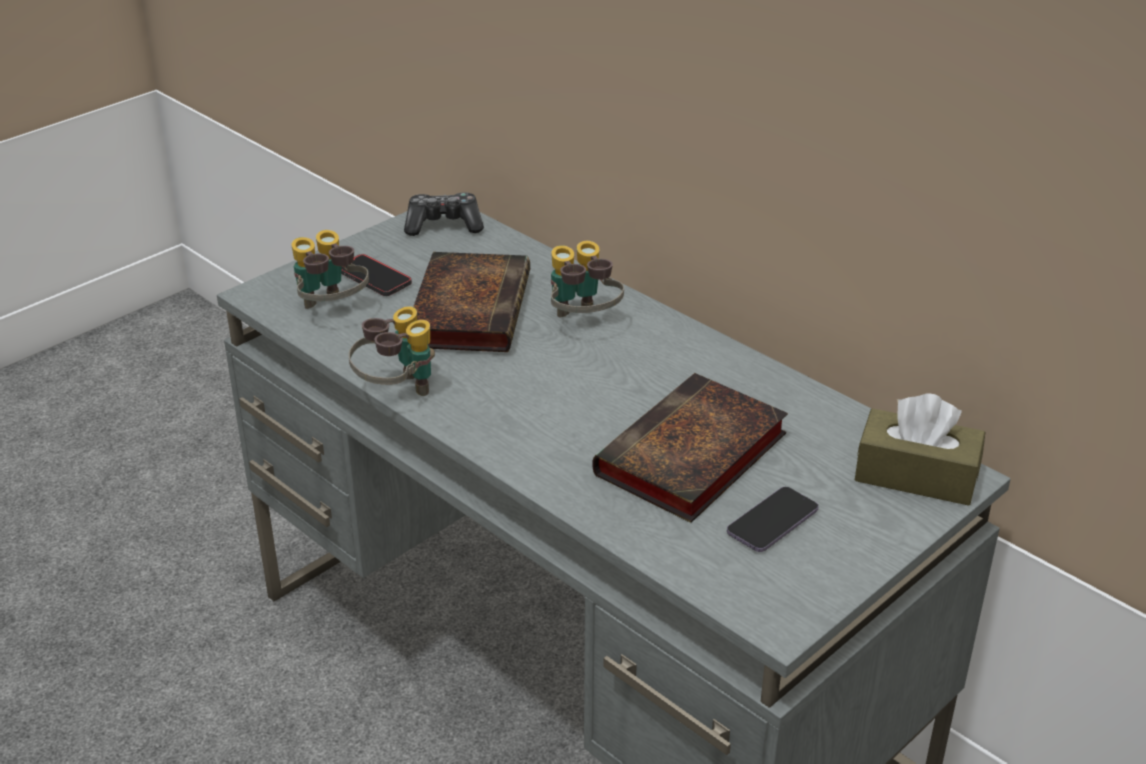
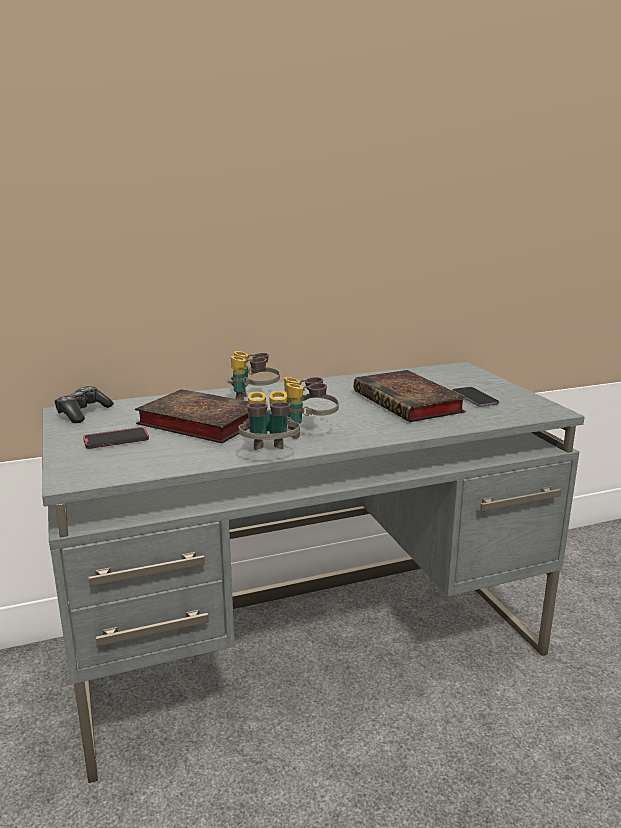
camera: 65 degrees left, 15 degrees down
(331, 311) = (138, 459): binoculars -> binoculars (308, 432)
(916, 476) = (456, 372): brown tissue box -> none

